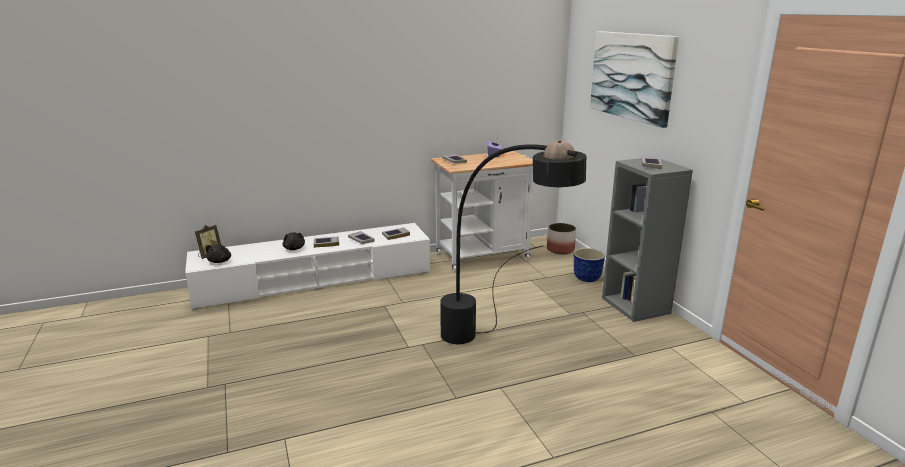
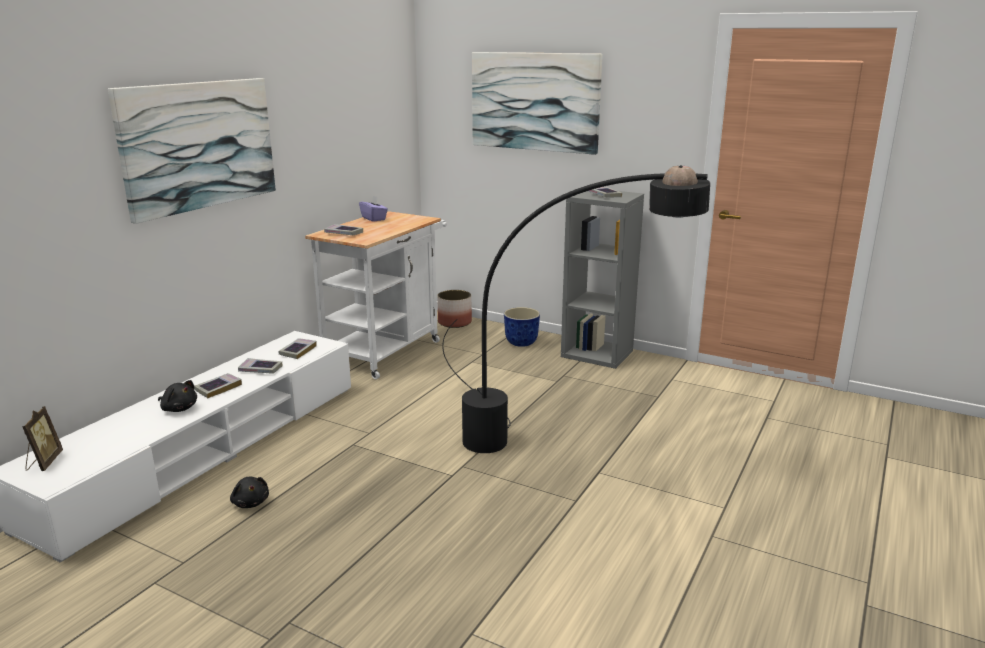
camera: 40 degrees left, 0 degrees up
(220, 261) = (83, 463): black plush toy -> black plush toy (250, 502)
(347, 88) = (199, 145): none -> picture

